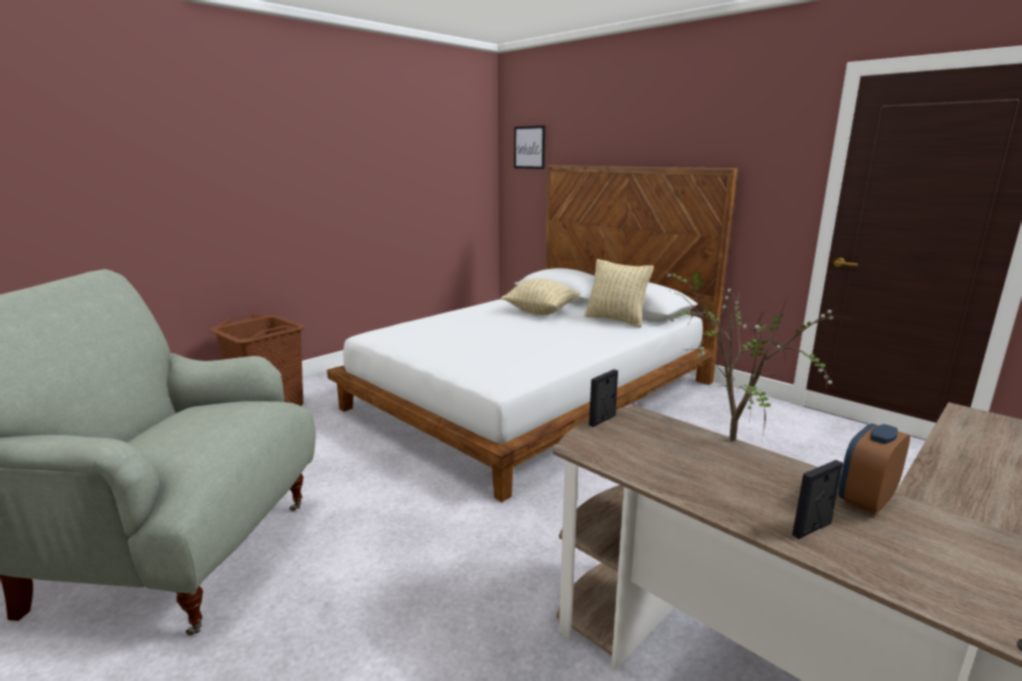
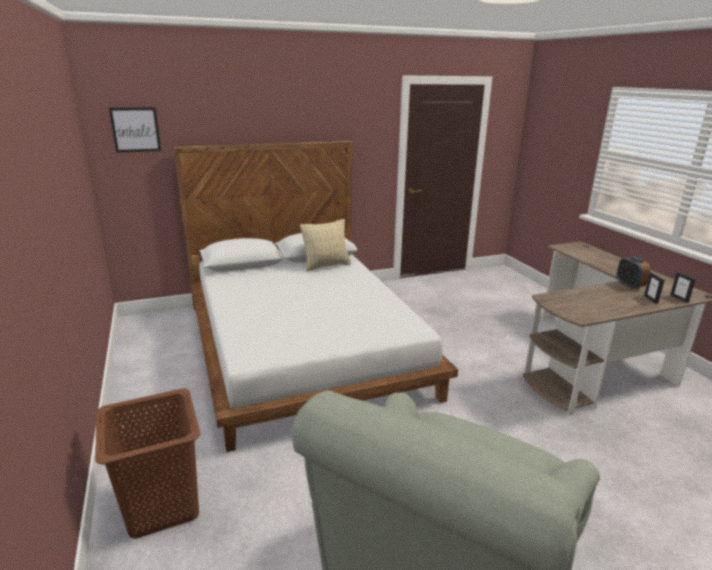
camera: 65 degrees left, 5 degrees up
(540, 312) = (274, 280): beige pillow -> none
(602, 420) = (550, 306): picture frame -> picture frame (679, 298)
(726, 441) = (578, 289): potted plant -> none

